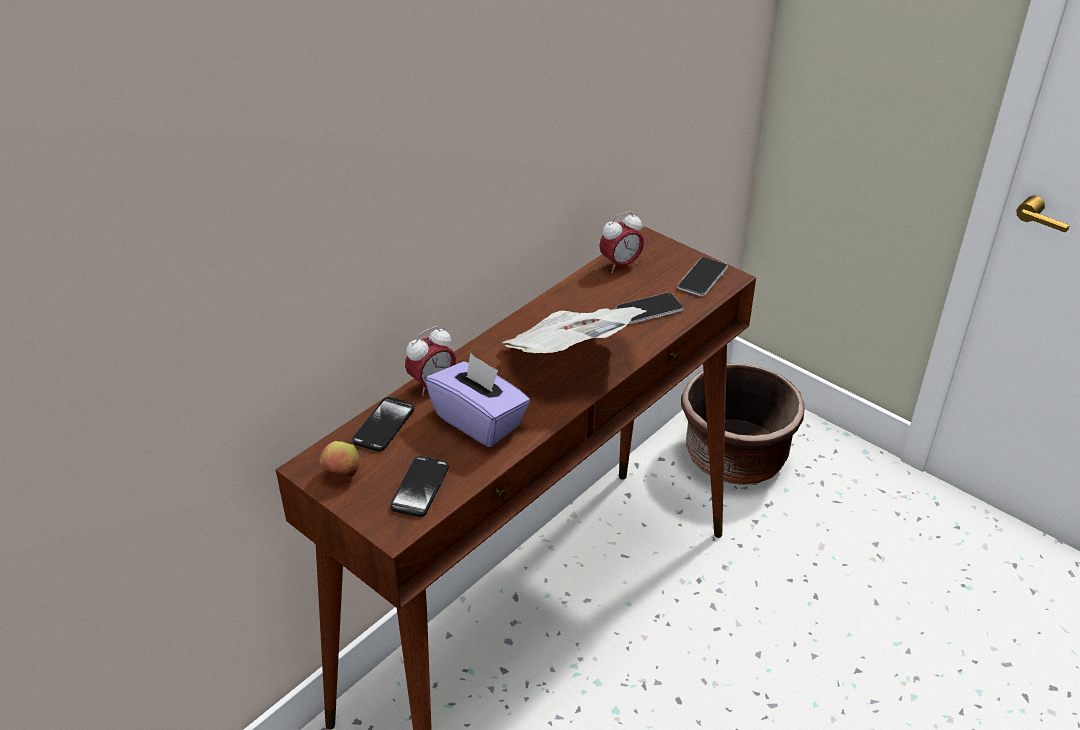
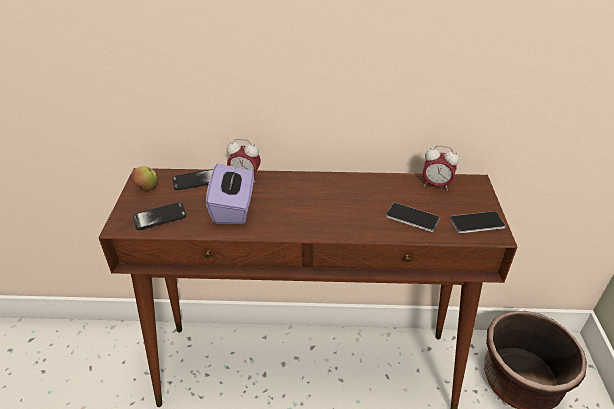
camera: 50 degrees right, 0 degrees up
(571, 357) = (327, 211): newspaper -> none

